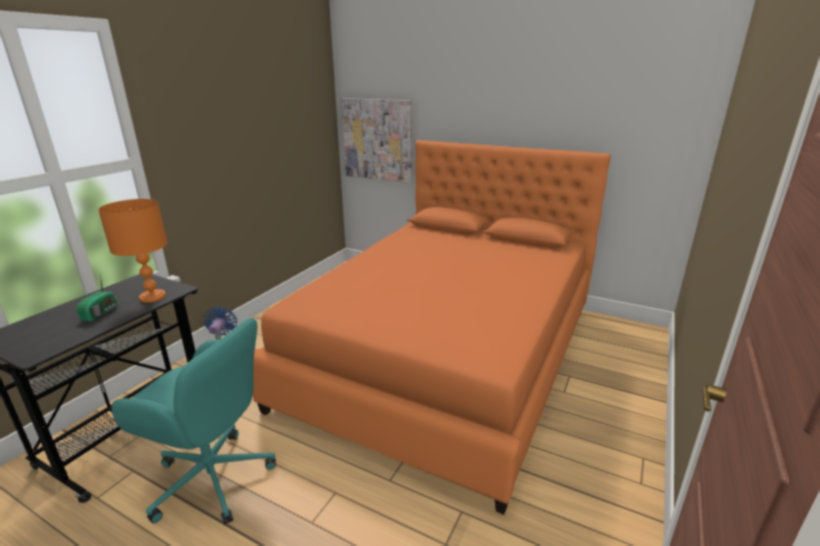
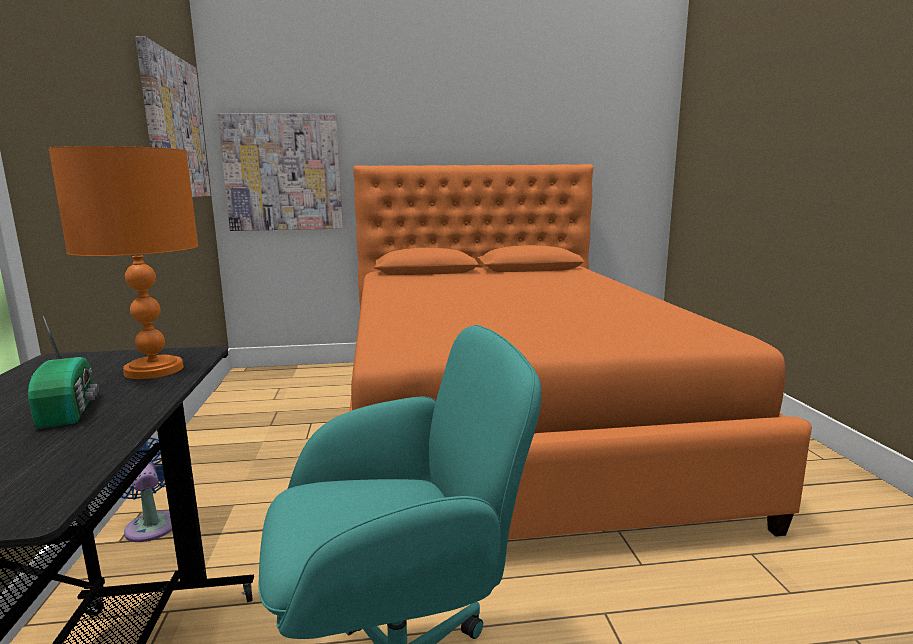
camera: 35 degrees left, 10 degrees down
(297, 118) = (173, 127): none -> picture

